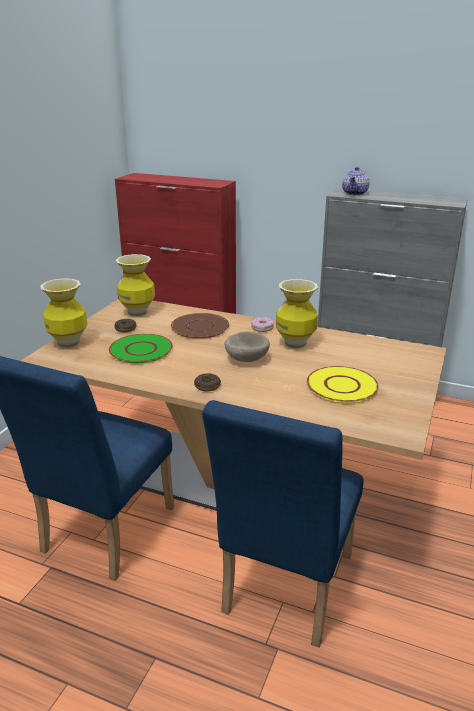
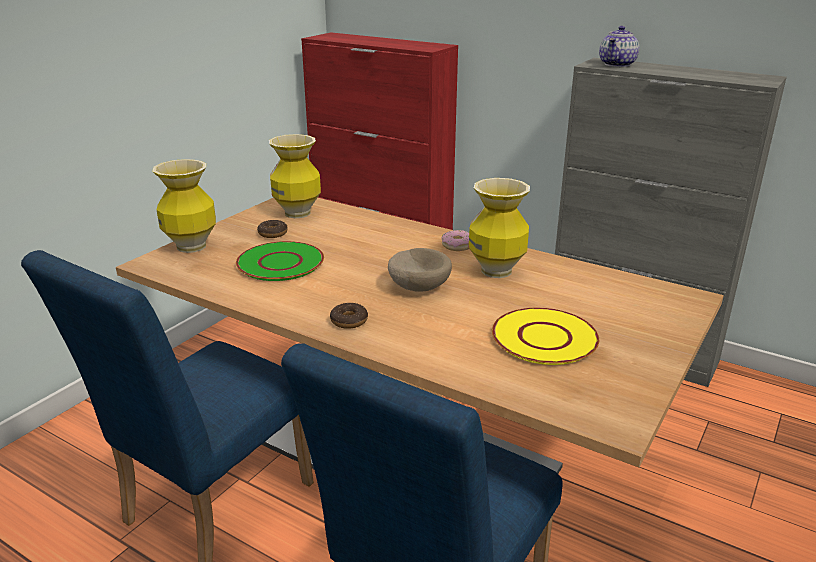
camera: 10 degrees right, 0 degrees up
(200, 327) = (373, 238): brown plate -> none

